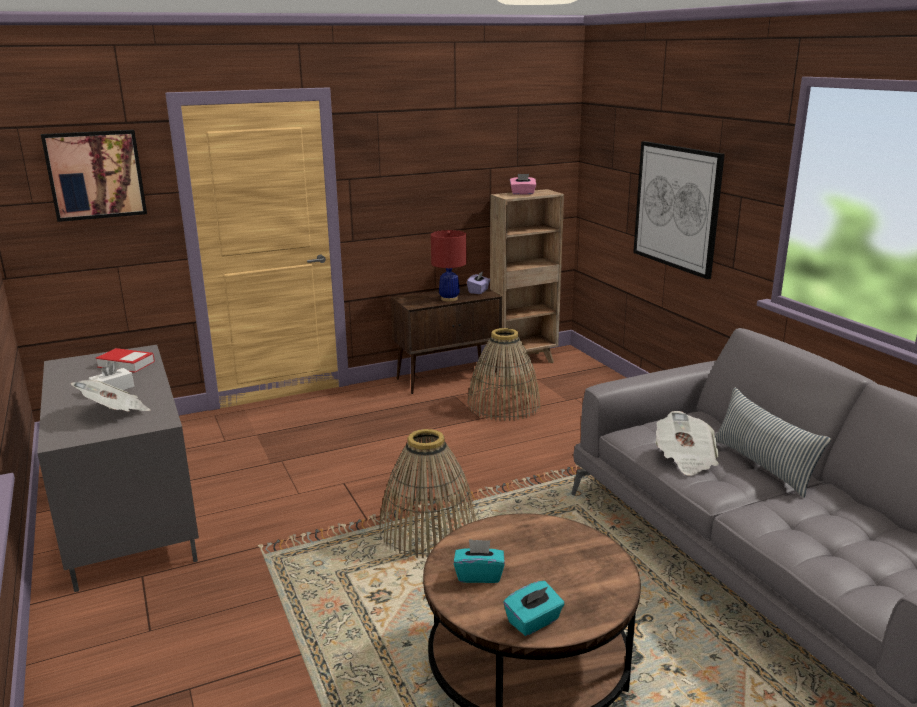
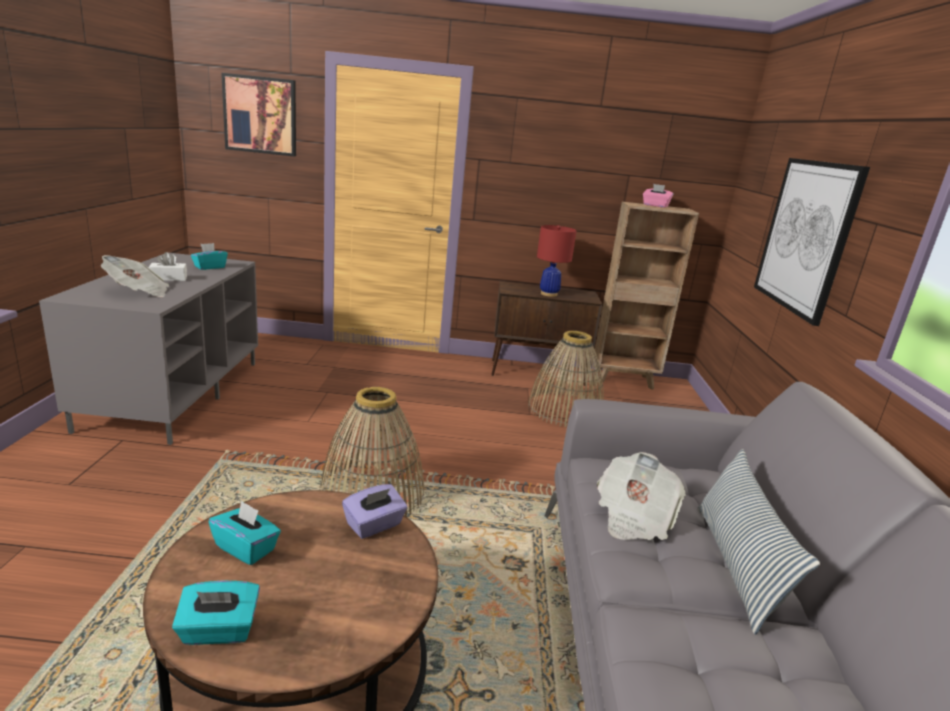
camera: 25 degrees right, 0 degrees up
(126, 364) = (209, 267): book -> turquoise tissue box
(478, 291) = (585, 295): purple tissue box -> purple tissue box (374, 525)

